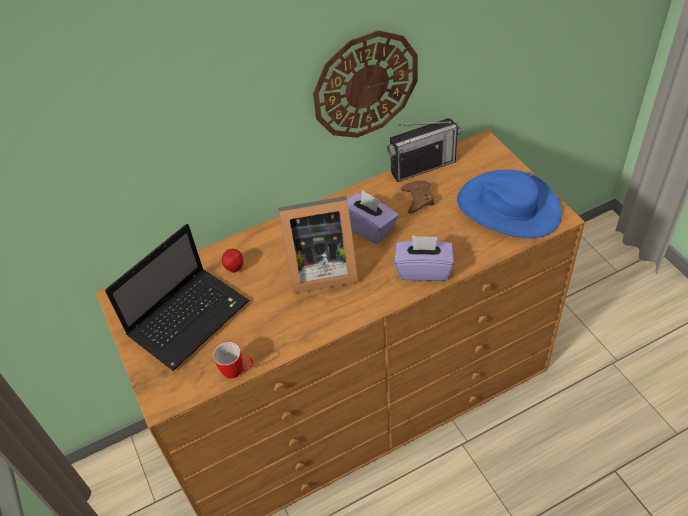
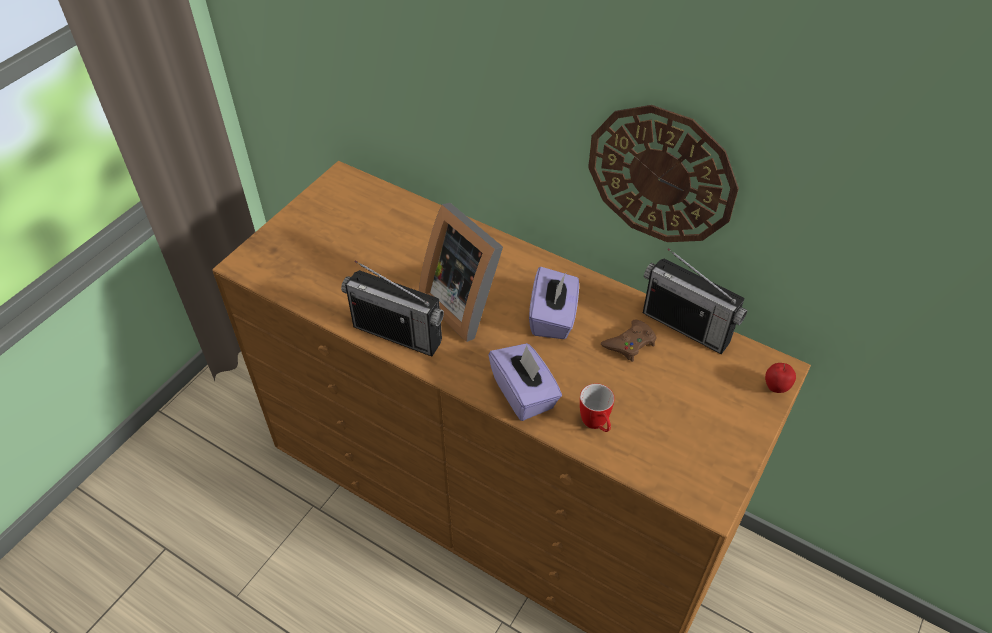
camera: 55 degrees right, 0 degrees up
(190, 317) = (345, 236): laptop -> none
(235, 269) = (423, 238): apple -> apple (775, 388)
(238, 371) = (301, 300): mug -> mug (596, 425)
(319, 320) = (397, 333): none -> radio
(508, 207) = (686, 439): blue hat -> none

